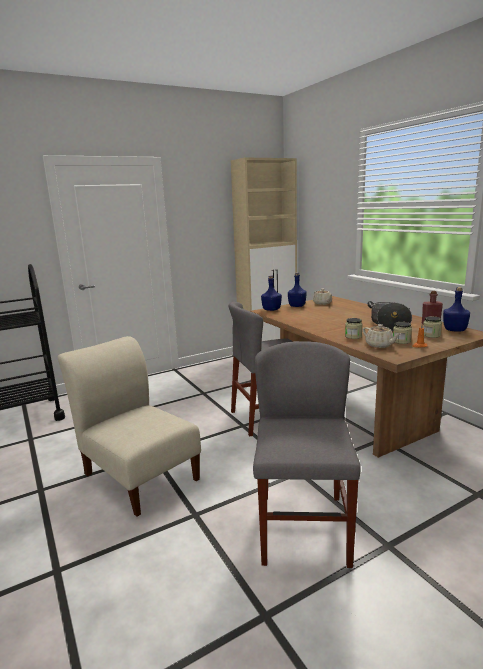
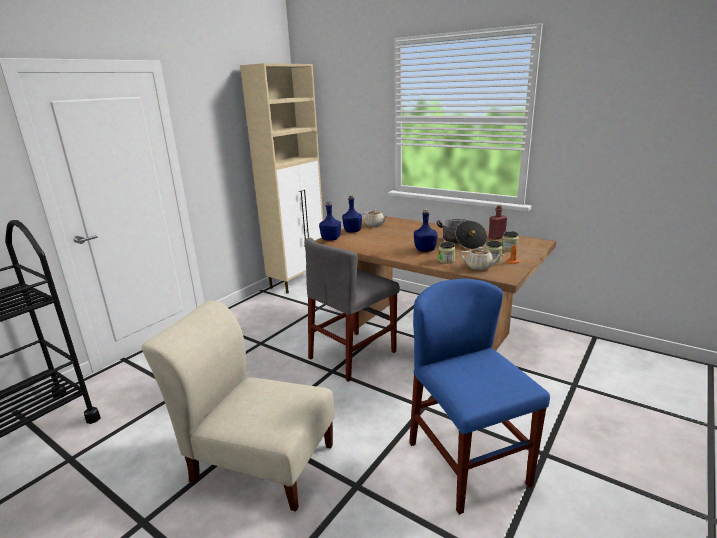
camera: 25 degrees left, 5 degrees up
(303, 528) = (468, 463): grey chair -> blue chair
(454, 330) = (520, 240): blue bottle -> blue bottle (424, 250)

